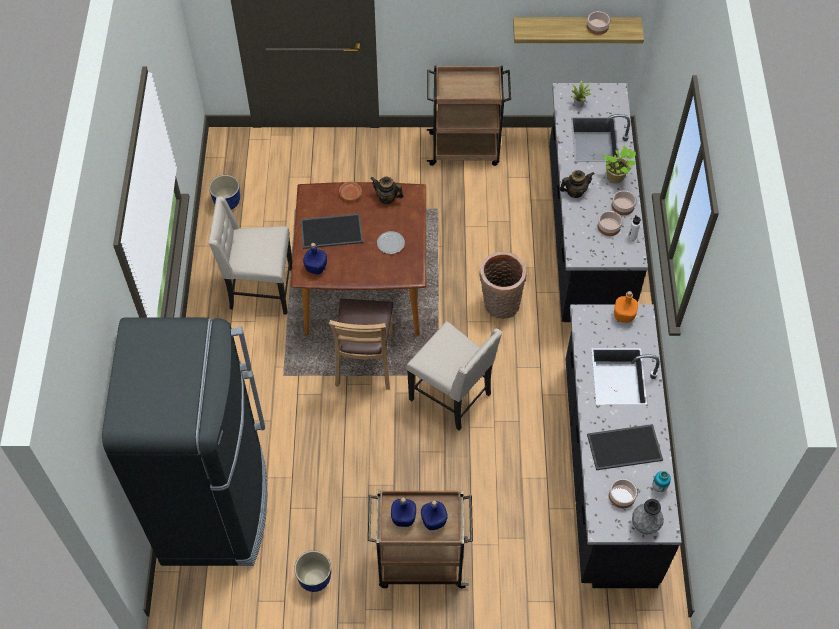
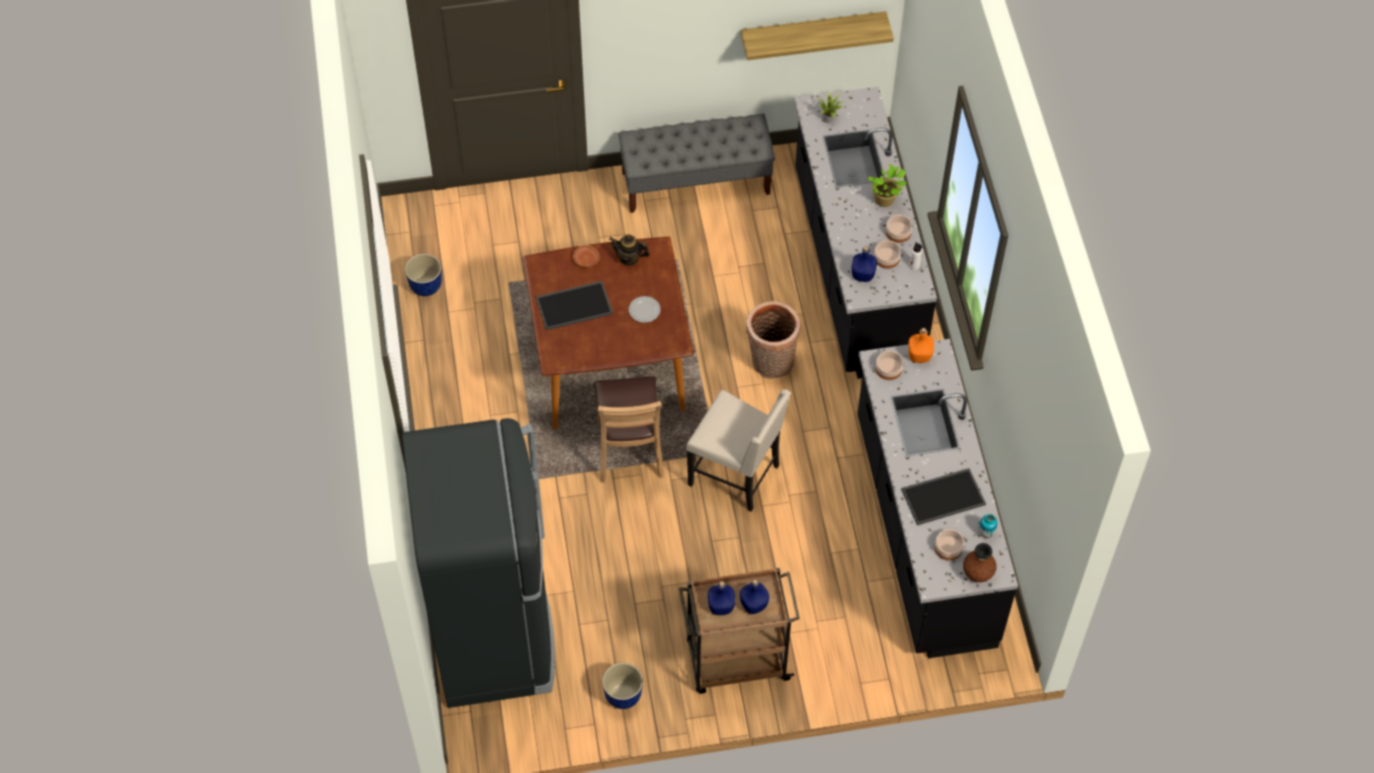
camera: 10 degrees left, 0 degrees up
(259, 290) = (488, 384): beige chair -> none
(316, 267) = (566, 349): blue bottle -> blue bottle (863, 274)
(465, 149) = (696, 182): brown cart -> grey bench
(575, 191) = (842, 223): teapot -> none
(597, 26) = (839, 29): bowl -> bowl (889, 368)
(645, 525) = (977, 574): grey vase -> brown vase

